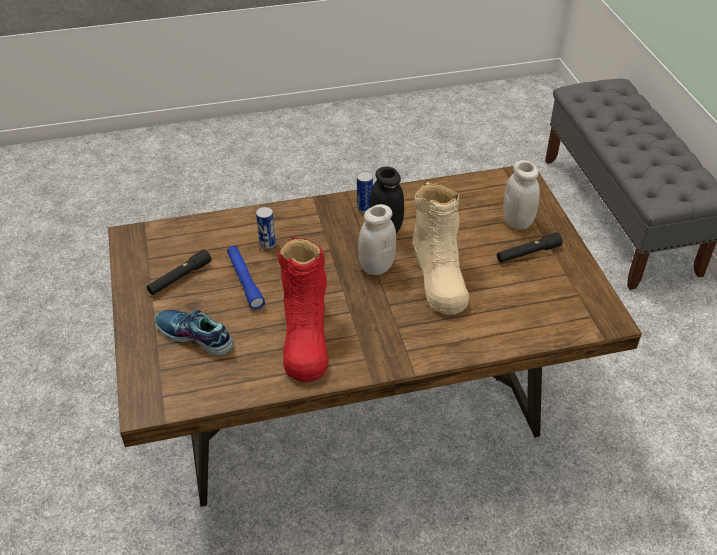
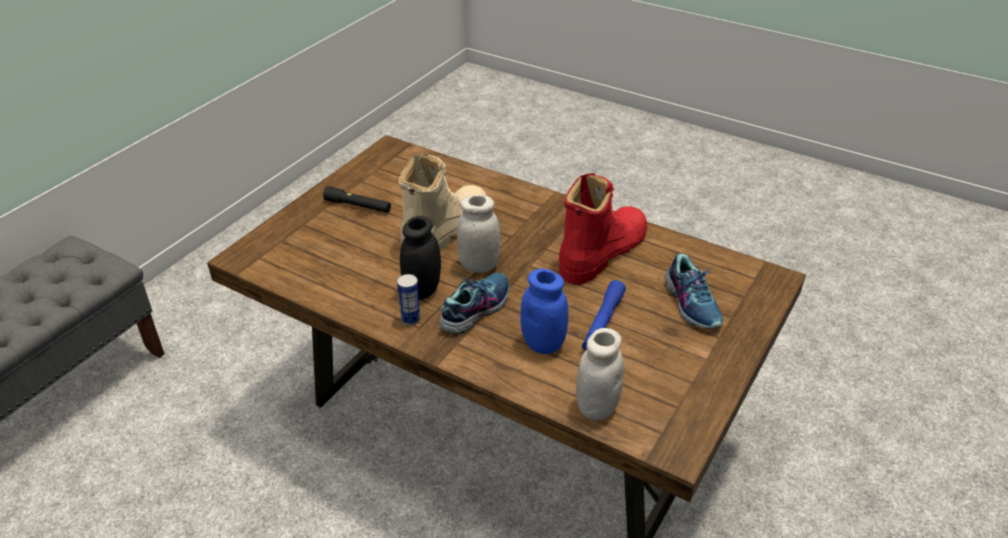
camera: 135 degrees left, 5 degrees down
(179, 278) = (661, 364): black flashlight -> none
(267, 244) = (543, 344): can -> blue jar
(336, 238) = (475, 309): none -> shoe
(517, 221) = (319, 228): white jar -> white jar (596, 407)

